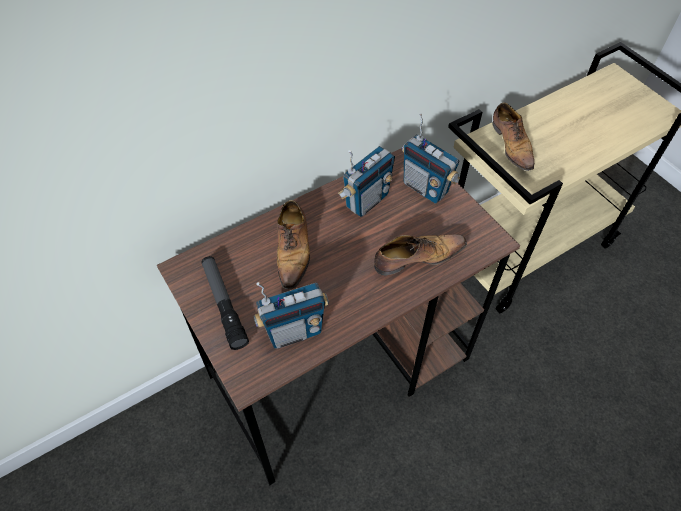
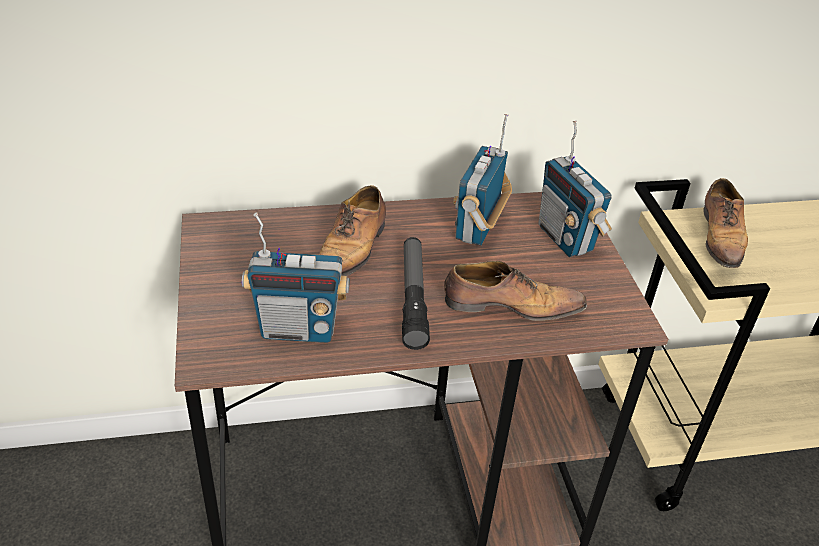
camera: 20 degrees right, 15 degrees down
(224, 305) = (232, 275): flashlight -> flashlight (413, 298)
(366, 200) = (478, 228): radio -> radio turned 135 degrees clockwise

